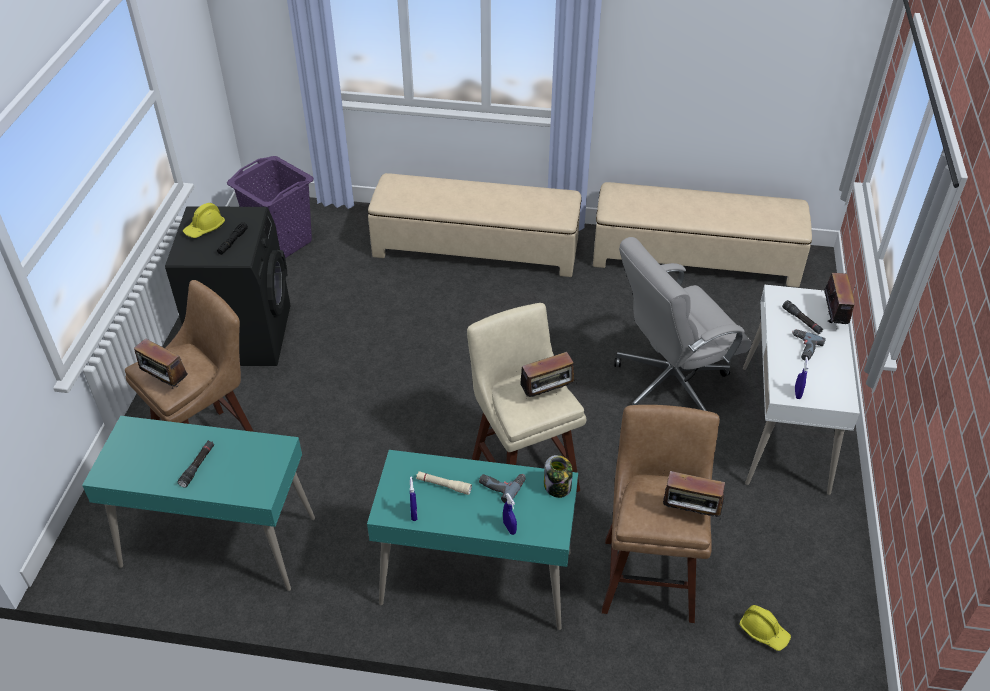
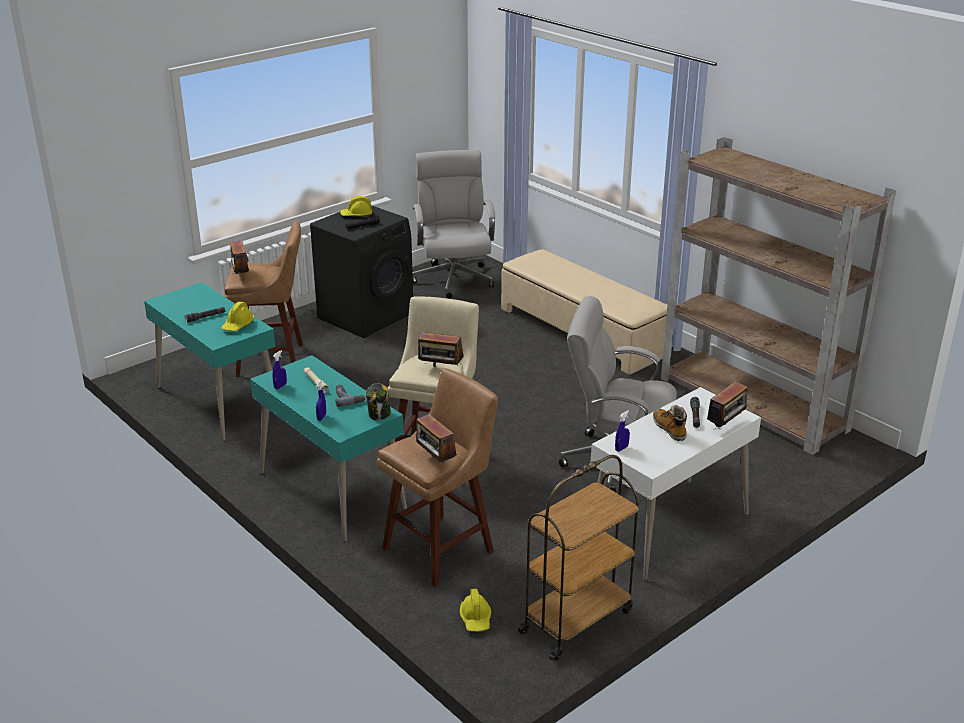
camera: 40 degrees right, 15 degrees down
(253, 456) = (238, 325): none -> yellow hard hat
(281, 242) = (453, 280): purple laundry basket -> grey office chair
(696, 256) = (752, 404): beige bench -> brown bookcase
(803, 348) = (669, 429): power drill -> boot
(834, 574) = (577, 621): none -> brown cart

